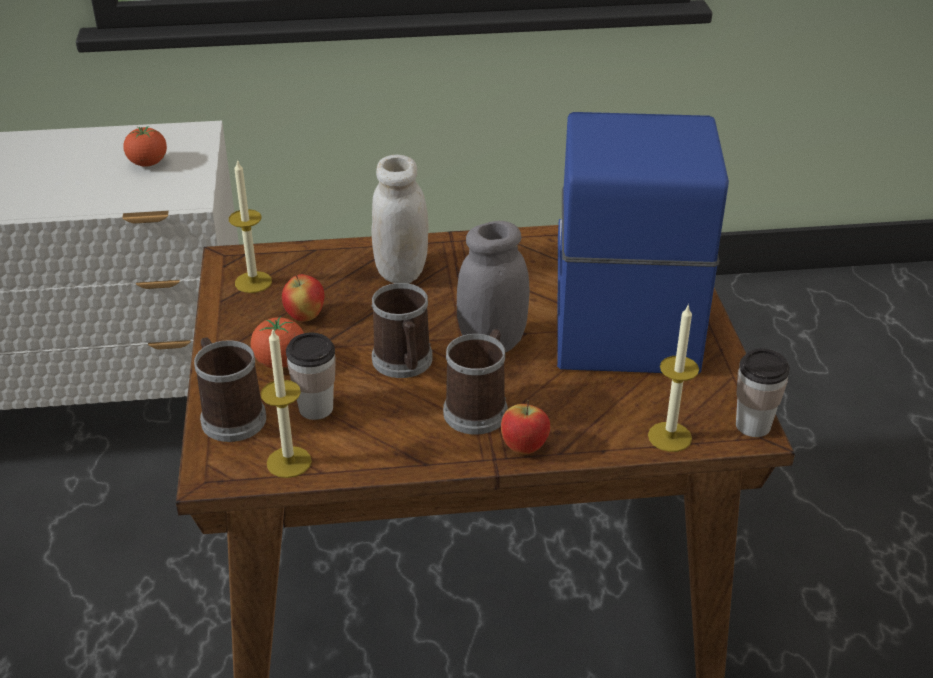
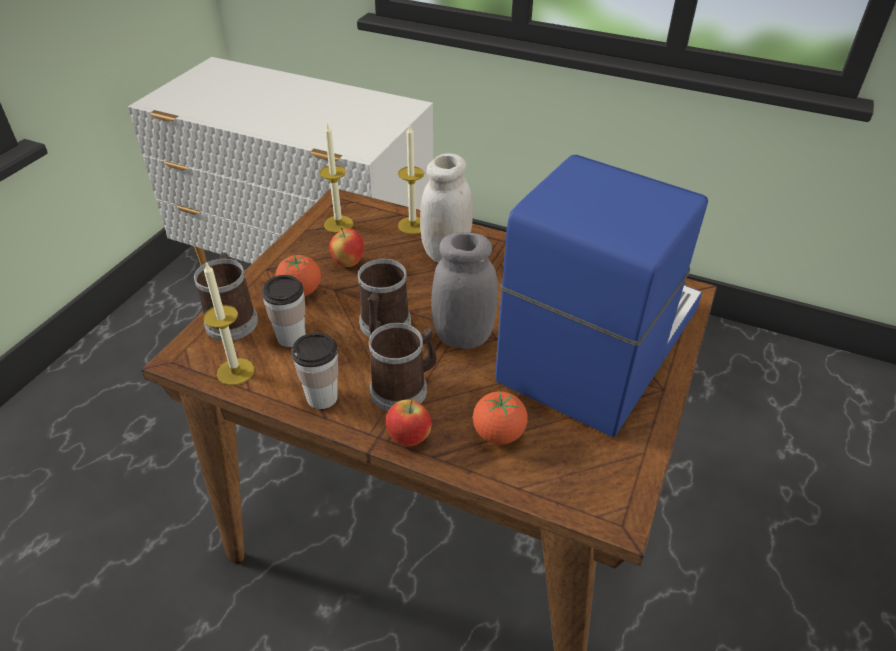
camera: 30 degrees right, 5 degrees up
(148, 163) = (359, 119): tomato -> tomato (498, 433)
(669, 437) = (537, 485): candle -> candle (412, 225)
(753, 425) = (623, 509): cup -> cup (322, 397)

